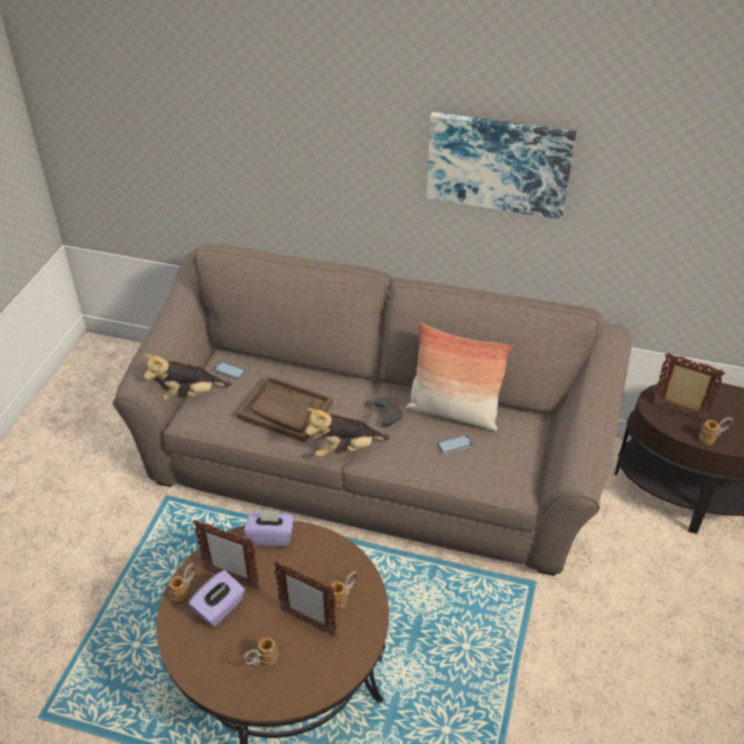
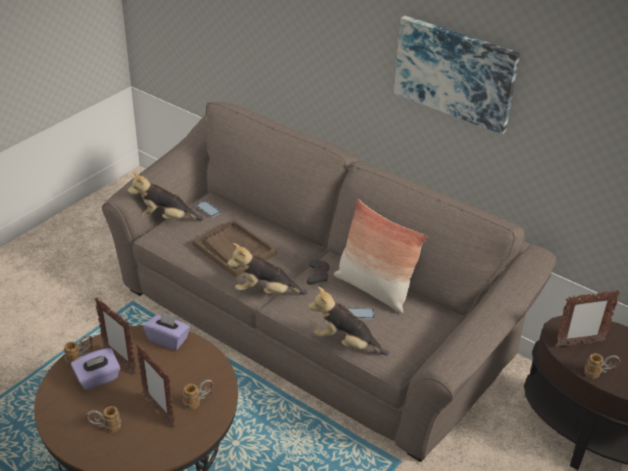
camera: 20 degrees right, 5 degrees down
(459, 481) = (346, 343): none -> plush toy
(679, 413) = (579, 344): picture frame -> picture frame turned 120 degrees clockwise

